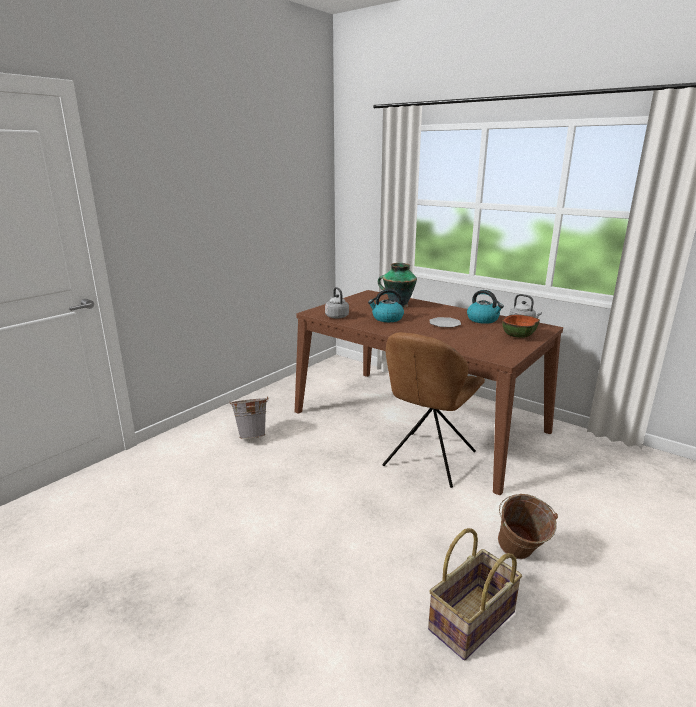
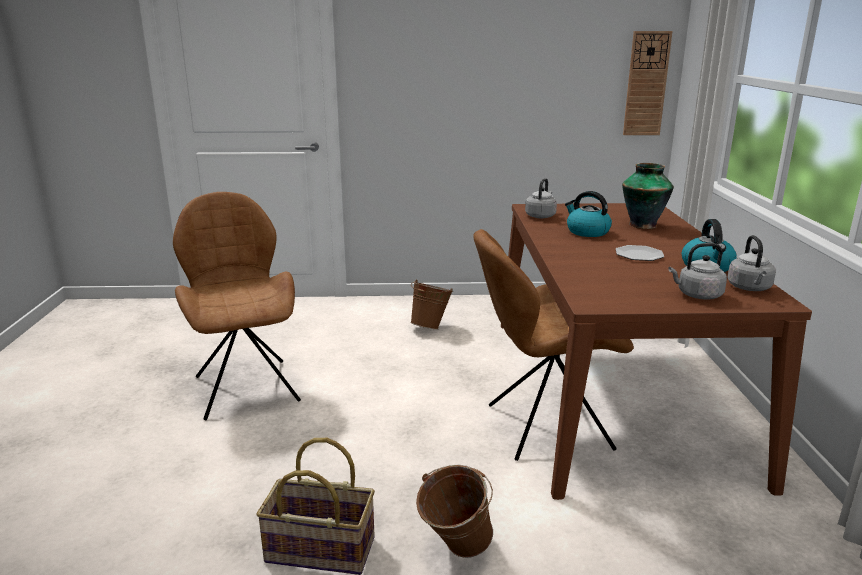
camera: 50 degrees right, 0 degrees up
(197, 565) = (246, 386): none -> brown chair
(252, 435) = (431, 327): grey bucket -> brown bucket
(319, 208) = (646, 84): none -> wall clock
(519, 336) = (697, 295): bowl -> grey kettle

